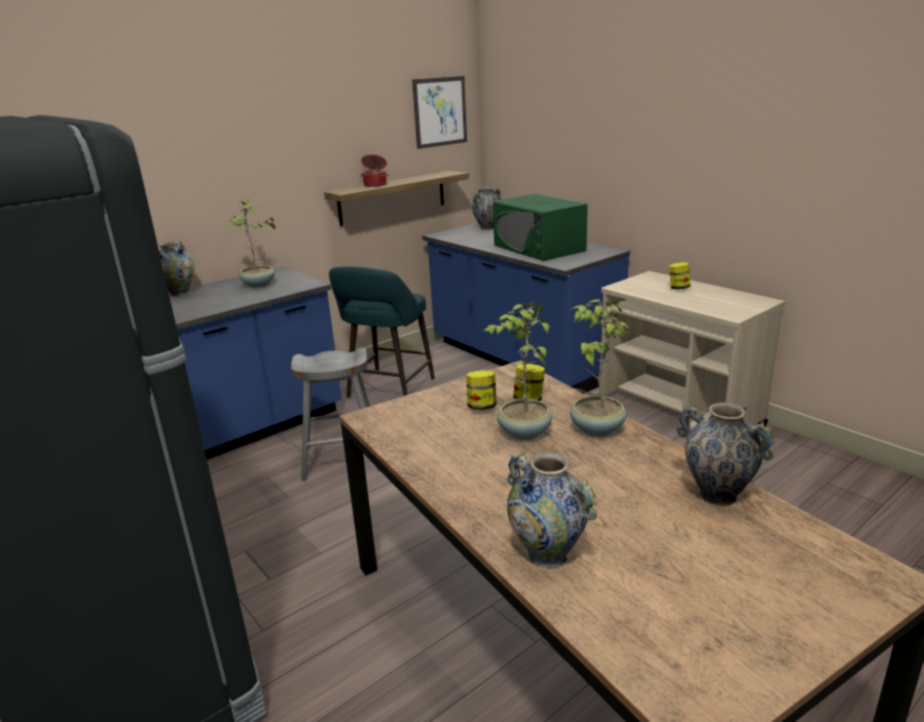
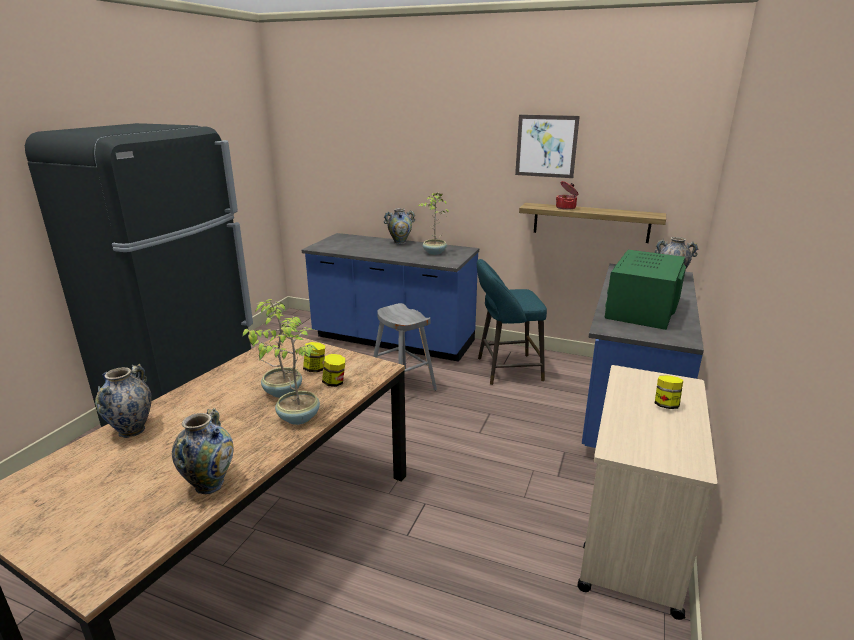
camera: 60 degrees right, 0 degrees up
(440, 112) = (666, 155): picture -> picture (546, 146)

